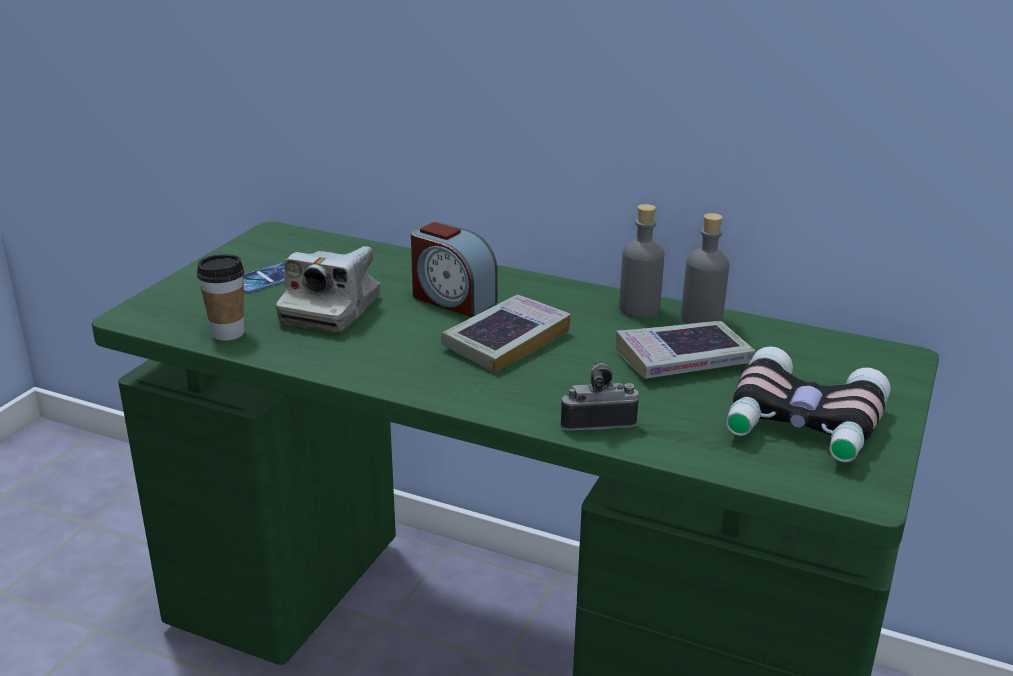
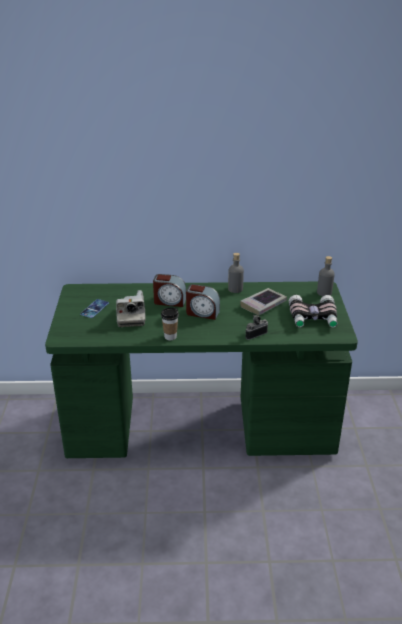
camera: 25 degrees left, 5 degrees up
(228, 333) = (103, 336): cup -> cup (170, 337)
(506, 340) = (202, 313): book -> alarm clock
(701, 319) = (258, 288): grey bottle -> grey bottle (324, 292)

